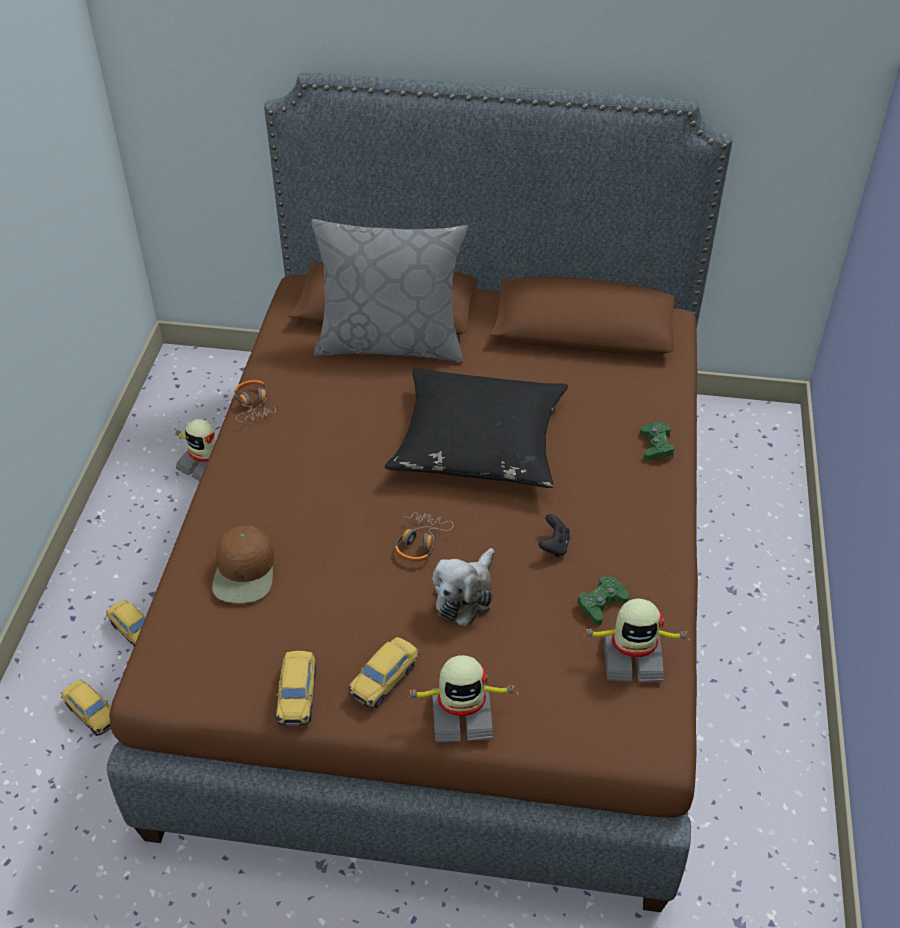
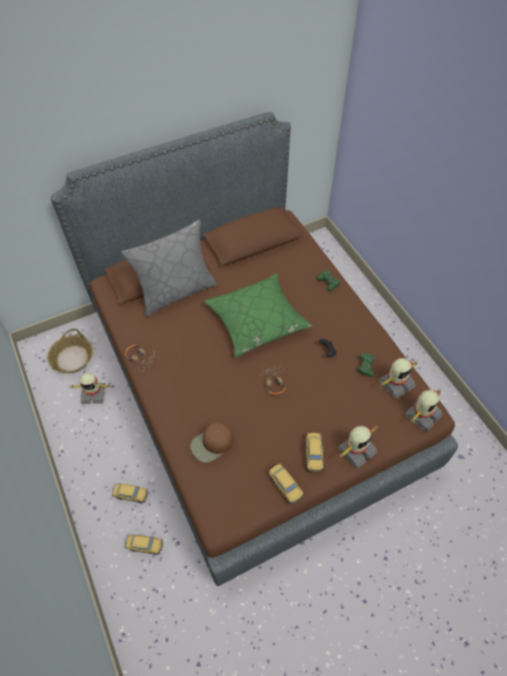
camera: 35 degrees left, 10 degrees up
(217, 403) = (72, 358): none -> basket
(245, 572) = (212, 444): brown cap -> brown cap turned 90 degrees clockwise
(465, 595) = (312, 395): plush toy -> none
(479, 442) = (257, 320): black pillow -> green pillow
(633, 732) = (421, 414): none -> toy robot

